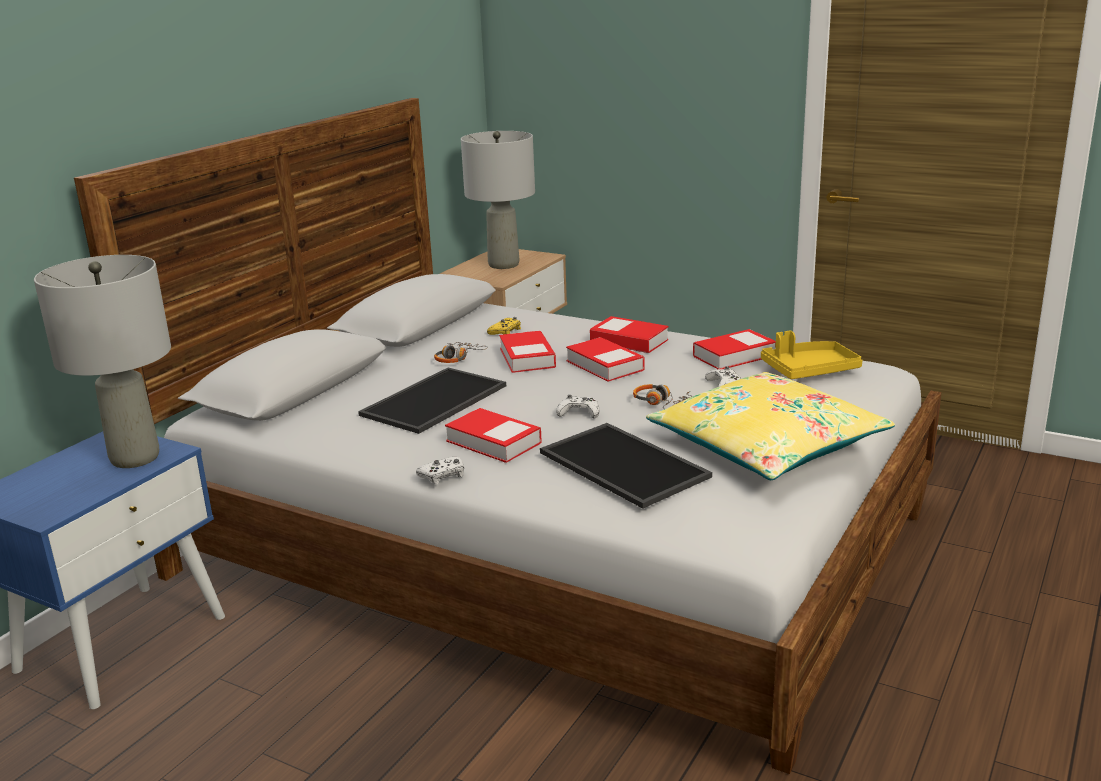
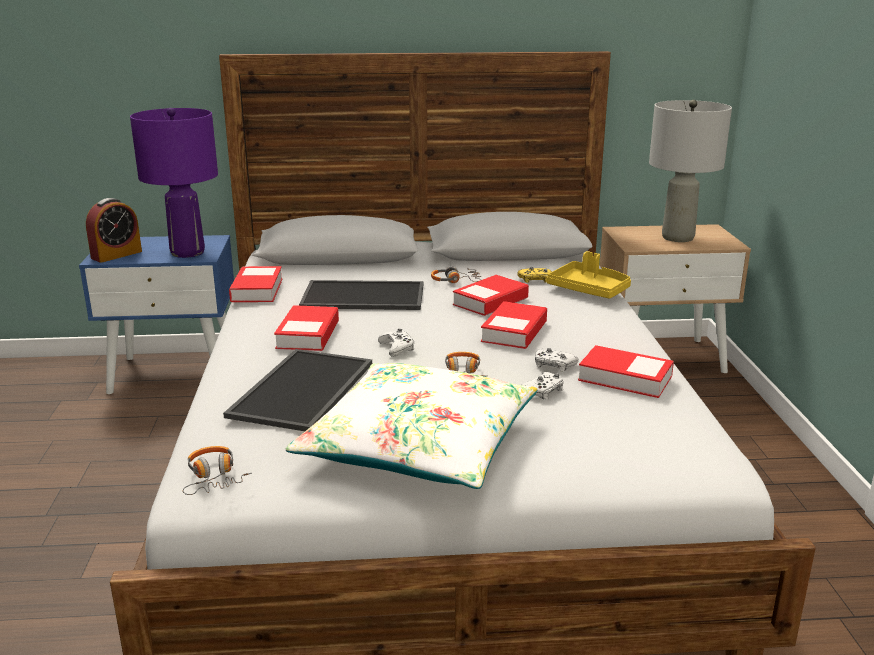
camera: 55 degrees right, 0 degrees up
(52, 502) = (116, 255): none -> alarm clock
(134, 457) = (188, 252): grey table lamp -> purple table lamp
(443, 475) = (236, 336): white game controller -> white game controller (553, 365)
(629, 341) = (587, 326): book -> book (257, 290)
(747, 533) = (213, 477): none -> headphones
(766, 446) = (419, 445): yellow pillow -> white pillow
(809, 370) = (644, 424): yellow tray -> yellow tray (589, 290)

